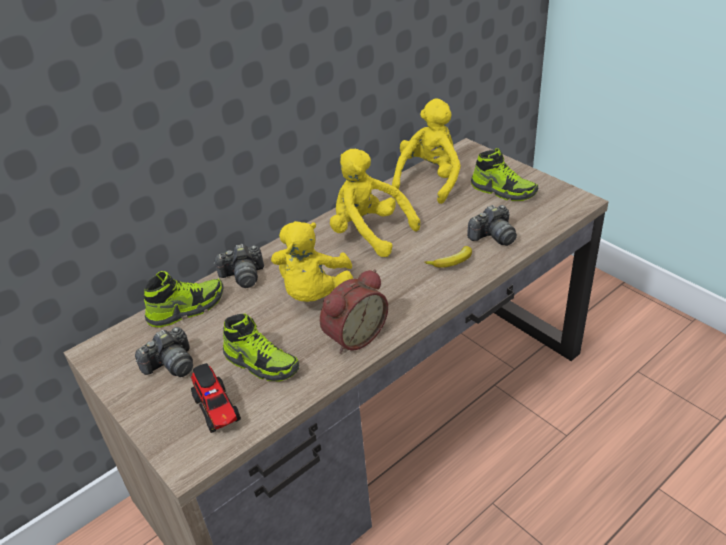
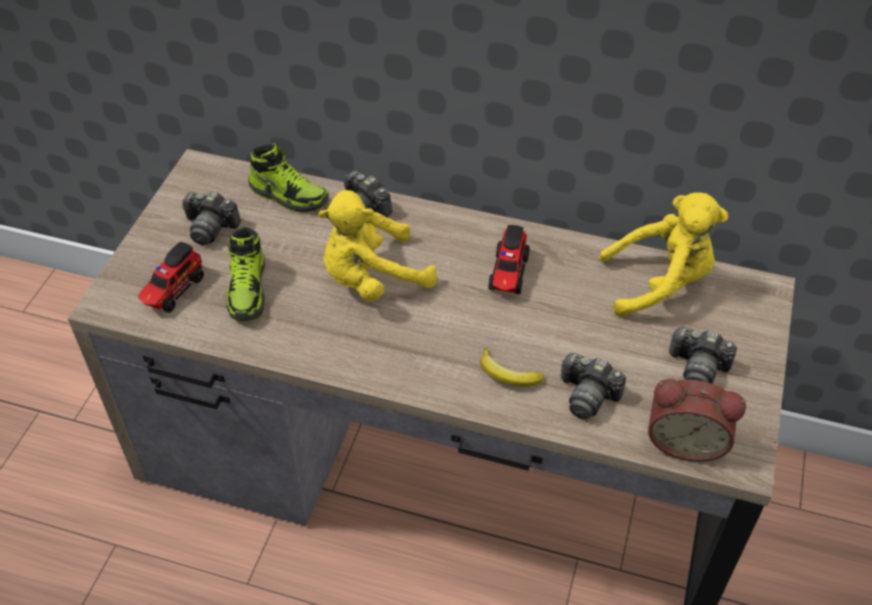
camera: 55 degrees right, 10 degrees up
(353, 336) = (328, 342): alarm clock -> alarm clock (685, 439)
(369, 233) = (508, 274): yellow plush toy -> toy truck
(503, 191) = (697, 368): shoe -> camera

